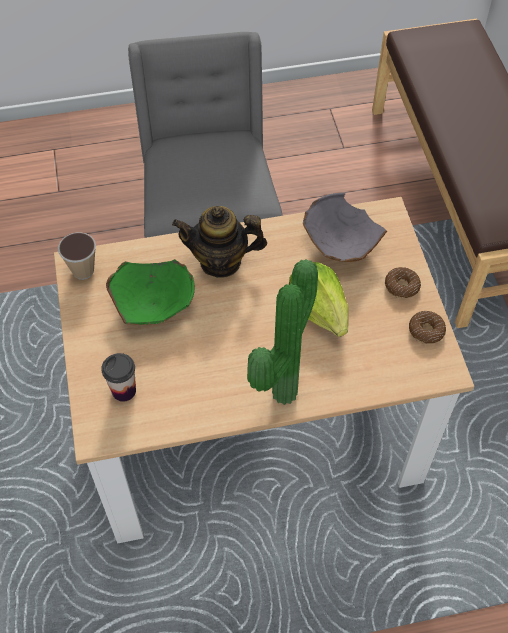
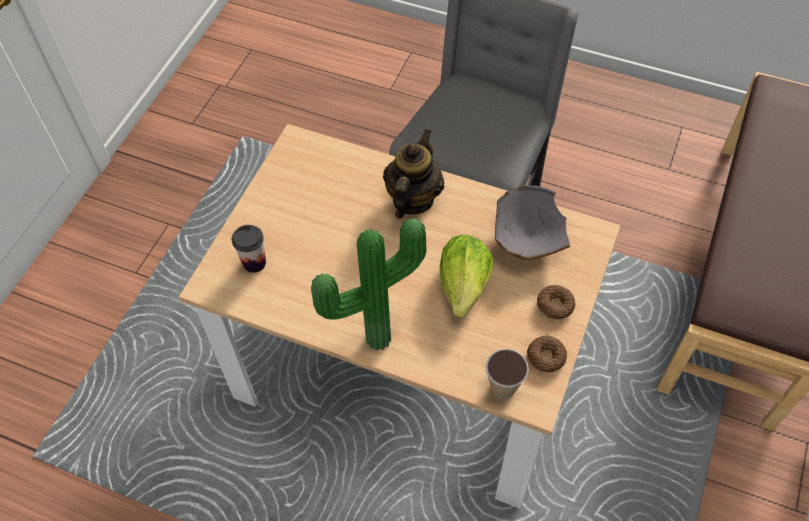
camera: 35 degrees right, 0 degrees up
(83, 271) = (297, 150): cup -> cup (503, 387)
(153, 305) = (330, 206): green bowl -> none
(221, 261) = (412, 199): teapot -> teapot turned 75 degrees clockwise

